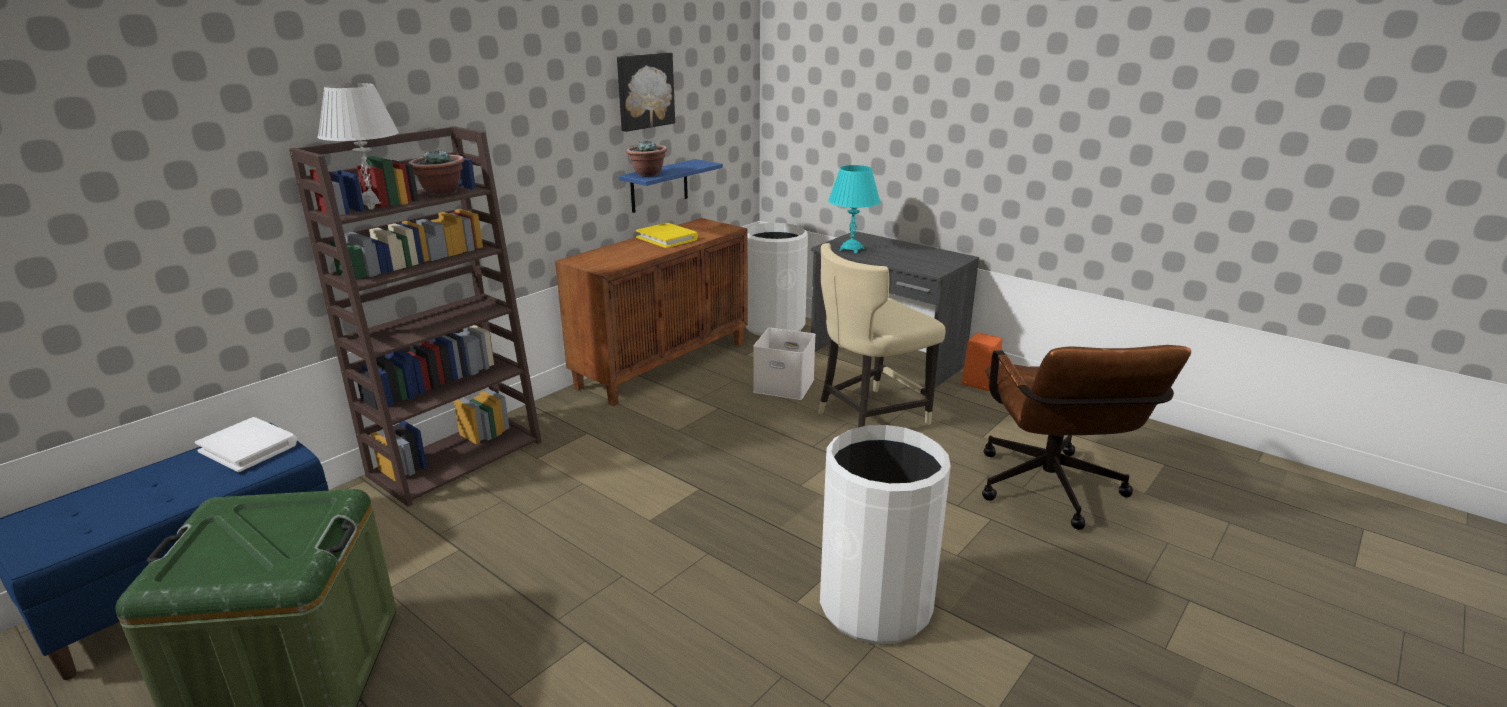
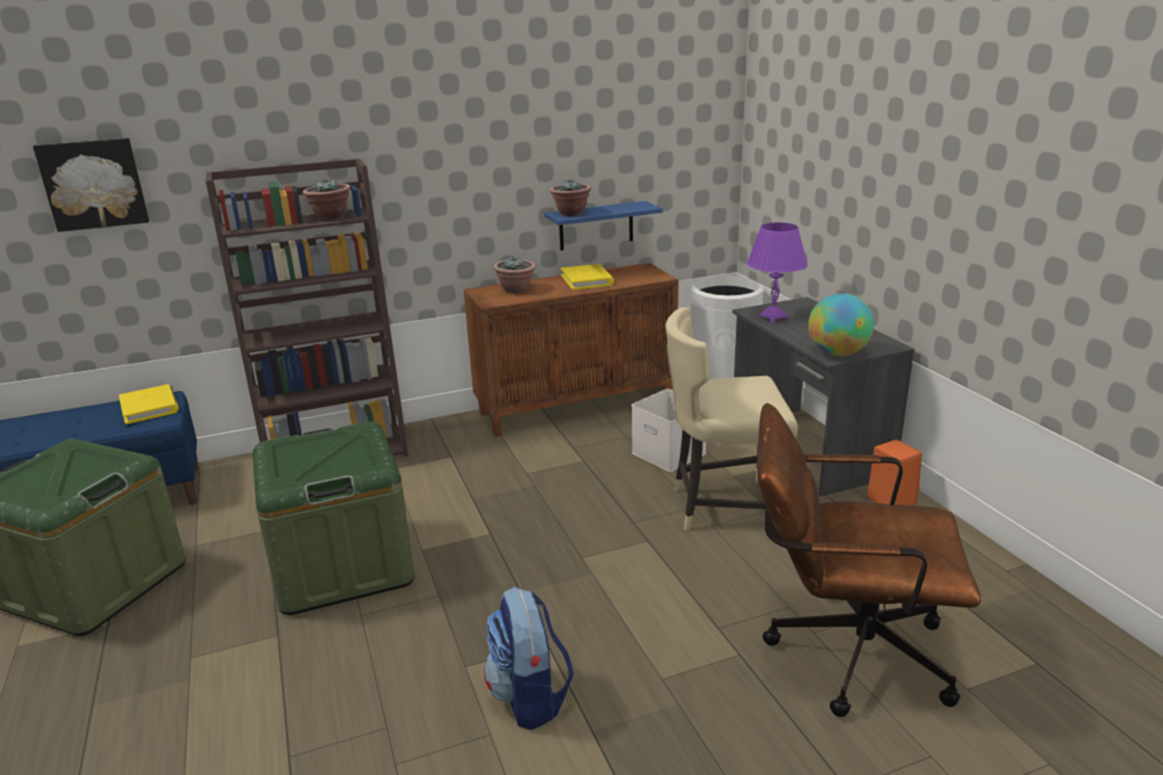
camera: 30 degrees right, 0 degrees up
(249, 447) = (150, 407): white book -> yellow book
(372, 205) = (266, 223): white table lamp -> none
(583, 557) = (342, 565): none -> green storage box
(611, 255) = (516, 290): none -> potted plant
(644, 91) = (580, 129): picture -> picture (94, 184)
(851, 249) = (773, 317): turquoise table lamp -> purple table lamp
(875, 605) = (530, 698): white trash can -> backpack
(934, 268) = (837, 353): none -> globe
(1052, 494) = (843, 651): brown office chair -> brown office chair turned 75 degrees clockwise

